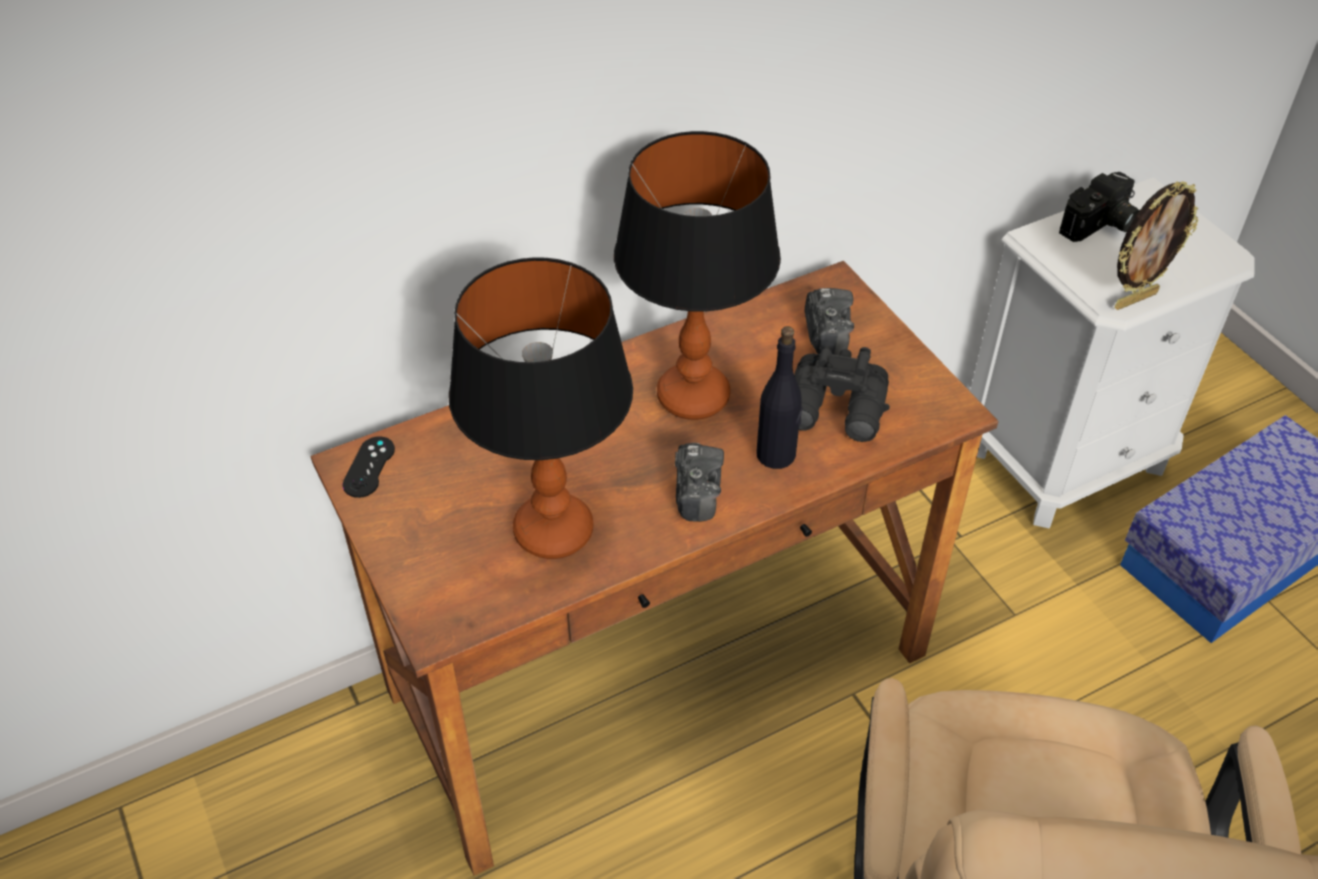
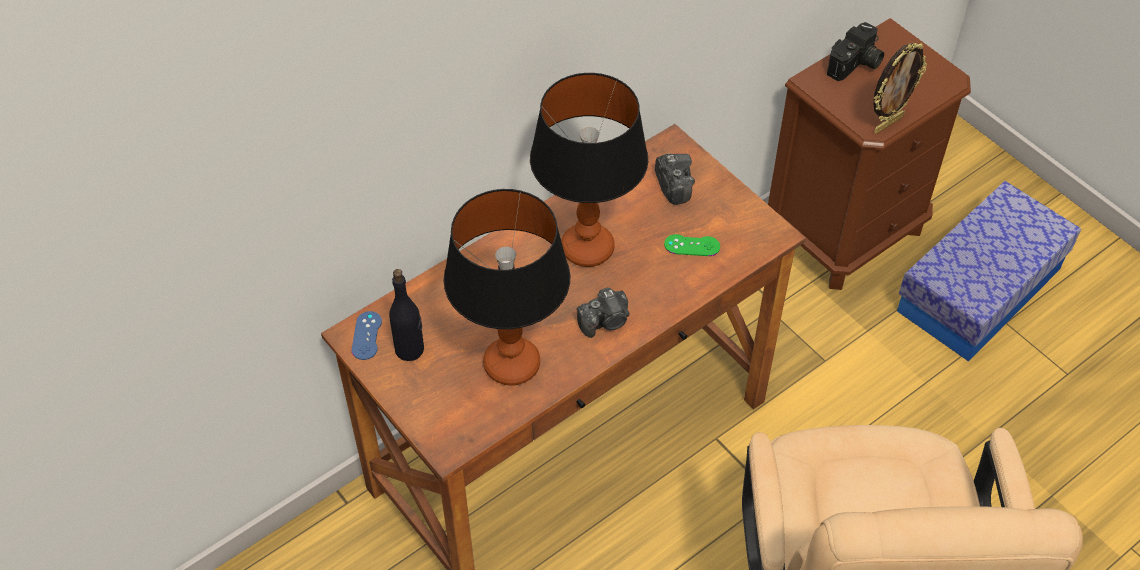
camera: 10 degrees left, 5 degrees up
(369, 467) = (366, 335): black game controller -> blue game controller
(696, 493) = (605, 321): camera -> camera turned 75 degrees clockwise
(776, 455) = (655, 285): black bottle -> black bottle (410, 349)
(837, 411) = (692, 245): black binoculars -> green game controller
(1064, 458) = (845, 232): white nightstand -> brown nightstand

